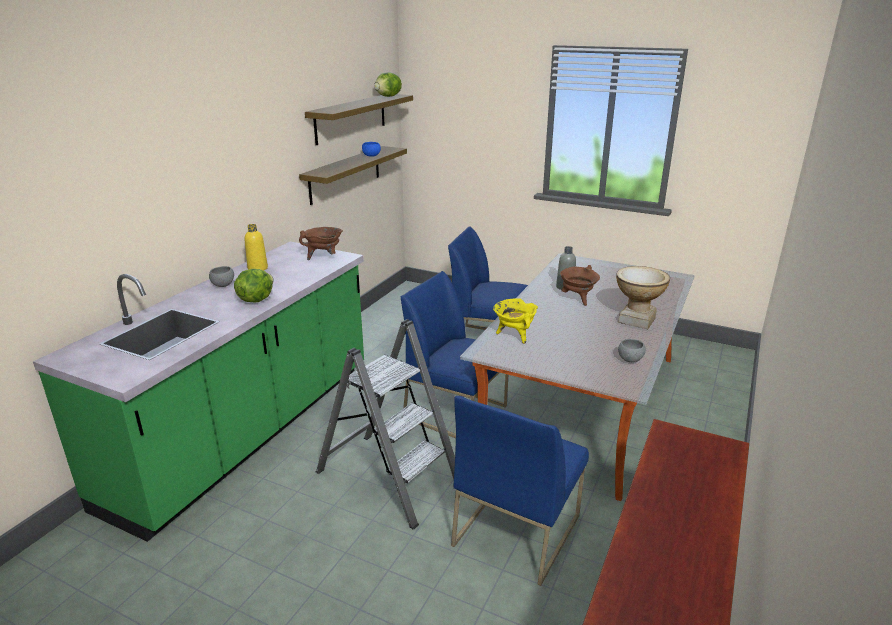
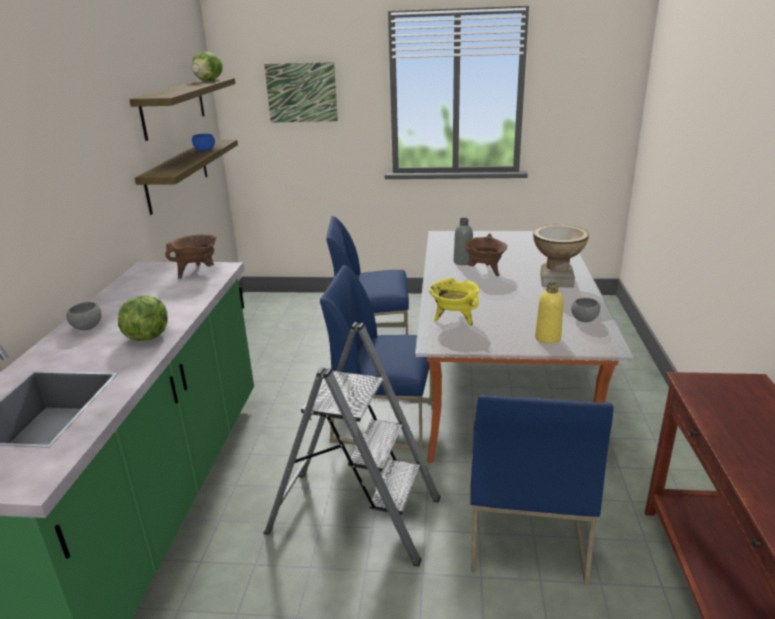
camera: 20 degrees left, 0 degrees up
(257, 268) = (120, 299): yellow bottle -> yellow bottle (547, 338)
(470, 112) = (301, 92): none -> picture

